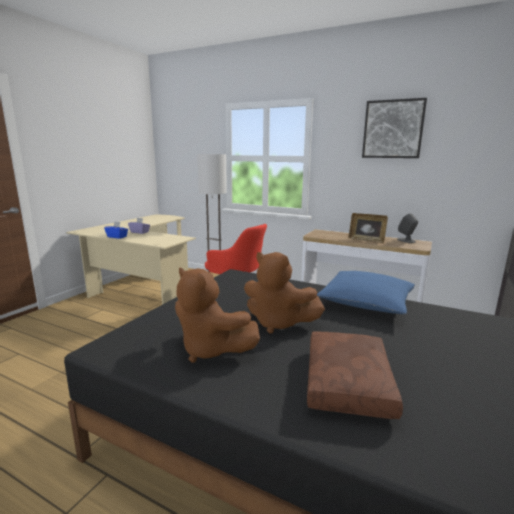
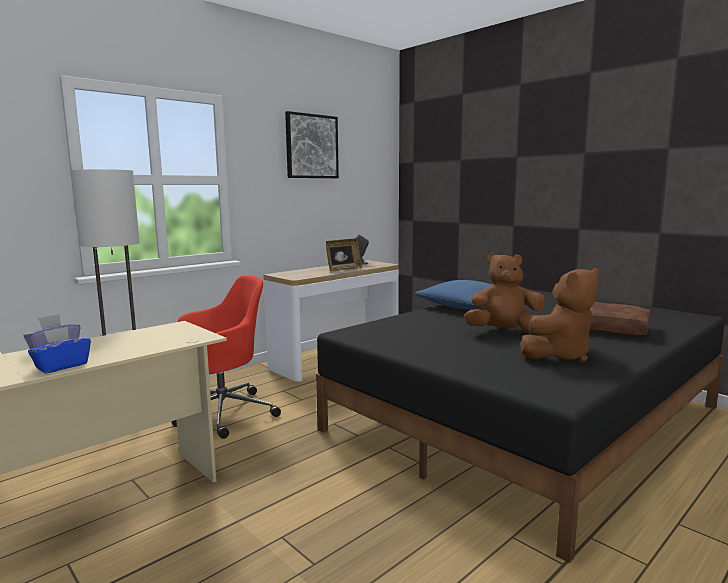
camera: 70 degrees left, 5 degrees down
(278, 323) = (504, 332): brown plush toy -> brown plush toy turned 135 degrees counterclockwise

